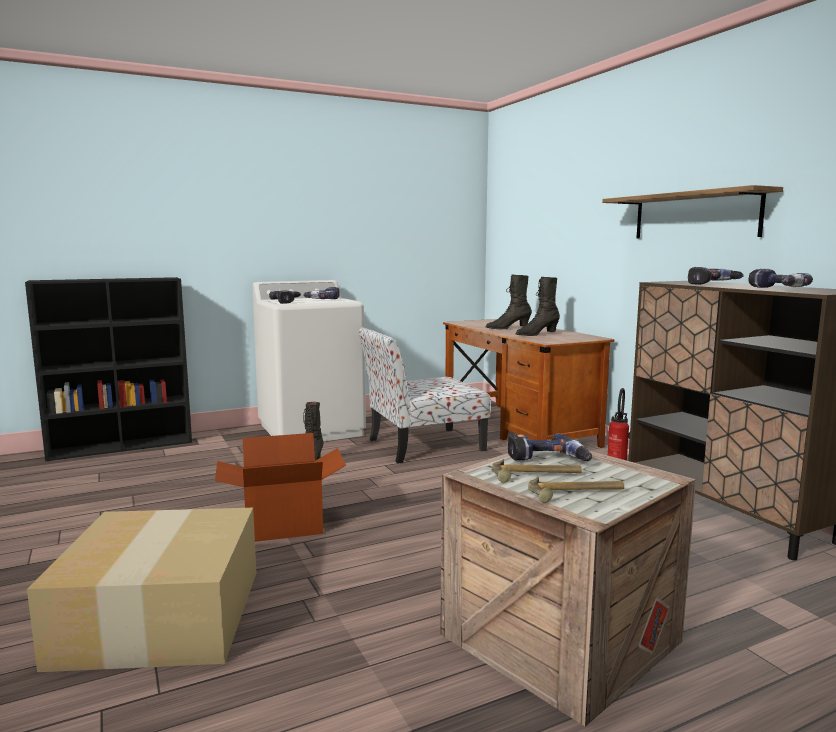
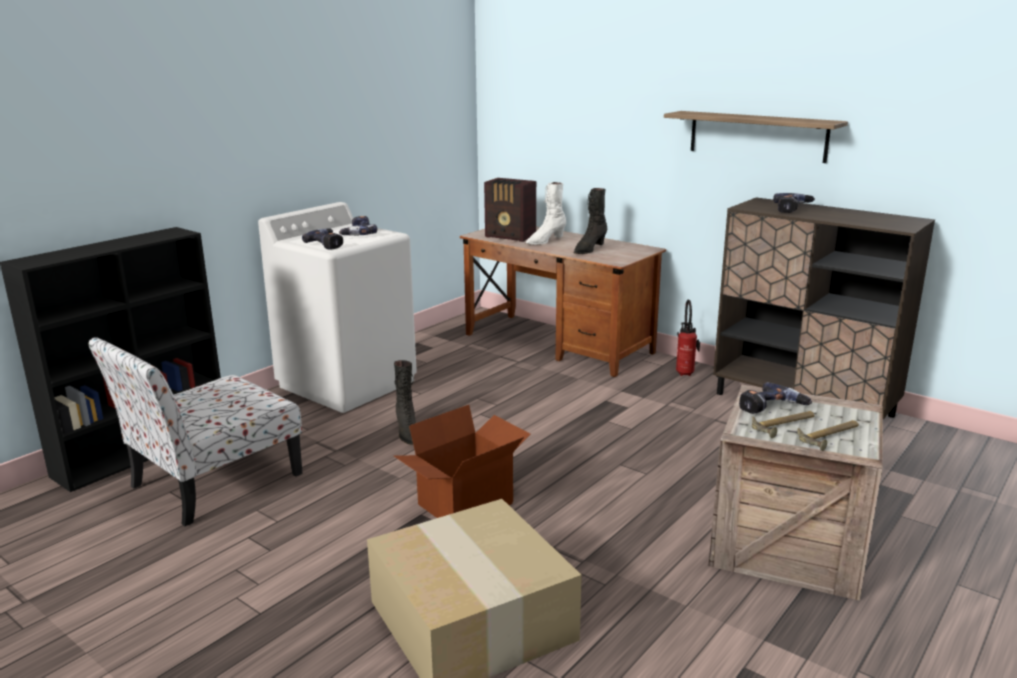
camera: 25 degrees left, 10 degrees up
(423, 446) = (490, 382): chair -> chair (213, 482)
(483, 324) = (511, 237): none -> radio
(508, 328) = (545, 241): black boot -> white boot
(774, 289) = (860, 220): power drill -> none

